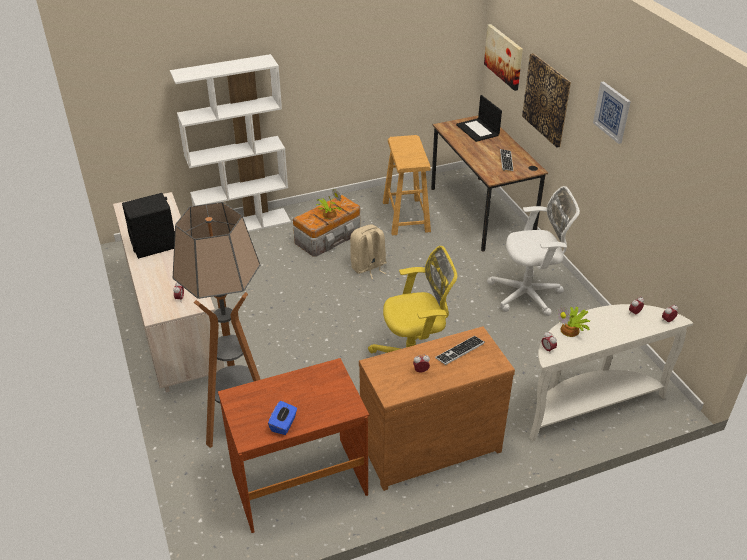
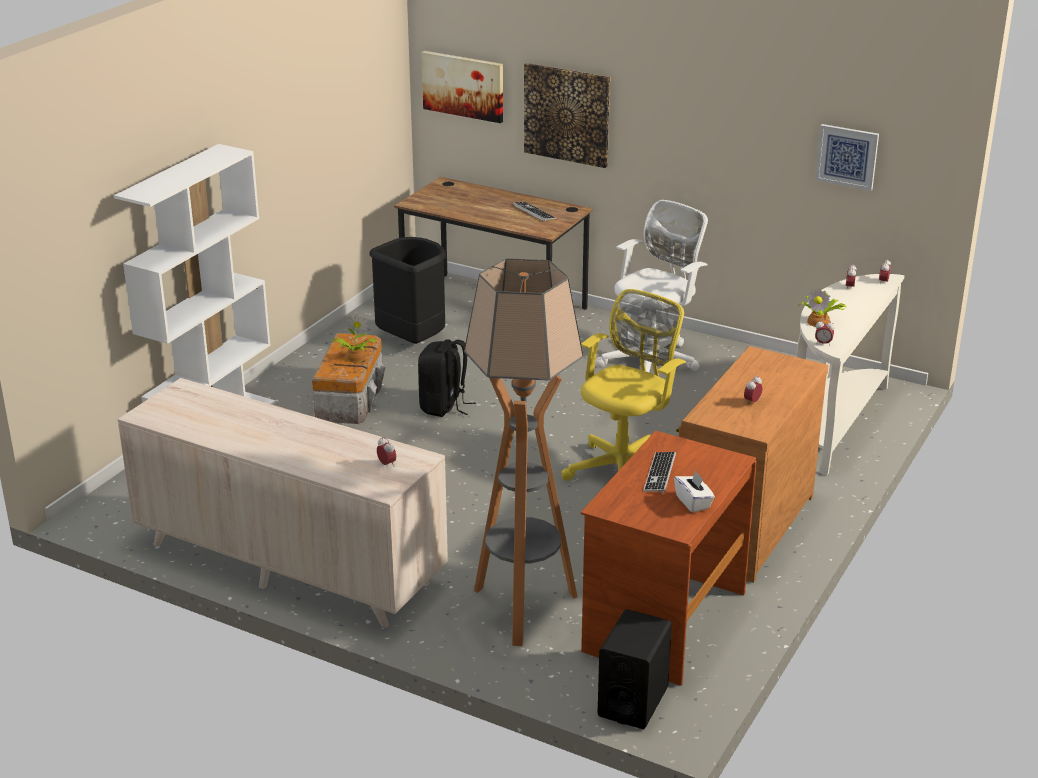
camera: 40 degrees left, 10 degrees down
(154, 246) = (260, 433): black speaker -> black speaker (633, 701)
(283, 424) = (693, 502): blue tissue box -> white tissue box
(368, 267) = (444, 406): beige backpack -> black backpack
(406, 216) = (413, 342): beige stool -> black trash can
(460, 351) = (761, 372): keyboard -> keyboard (659, 473)
(478, 130) = (457, 194): laptop -> none
(612, 112) = (696, 88): picture -> picture (847, 156)

